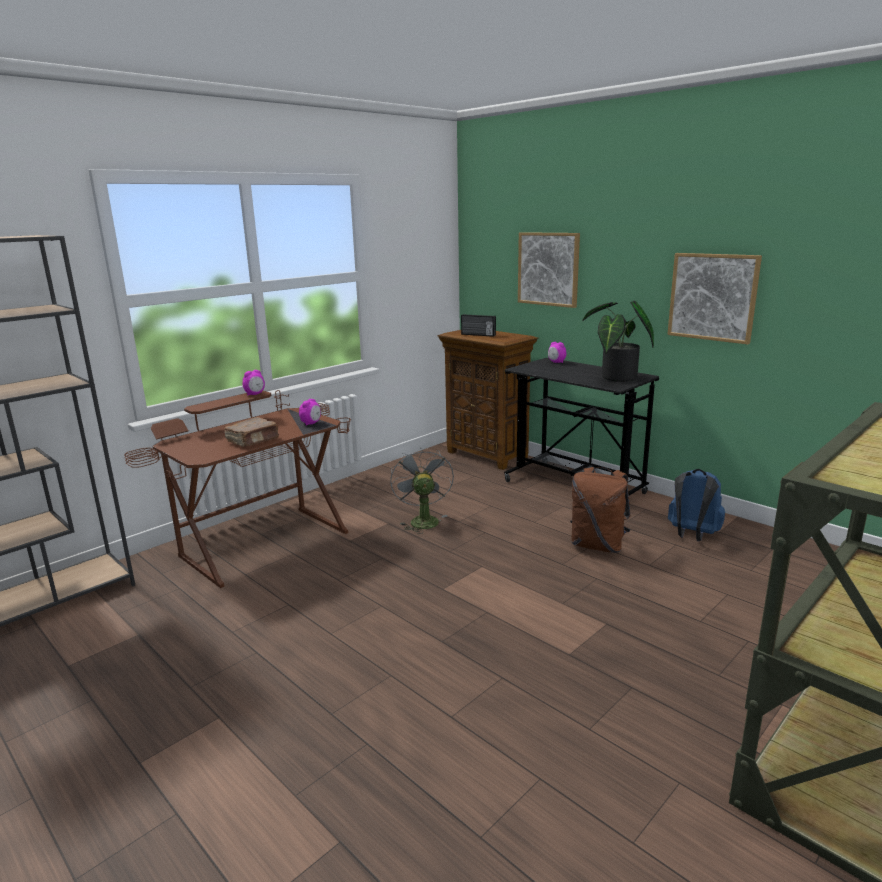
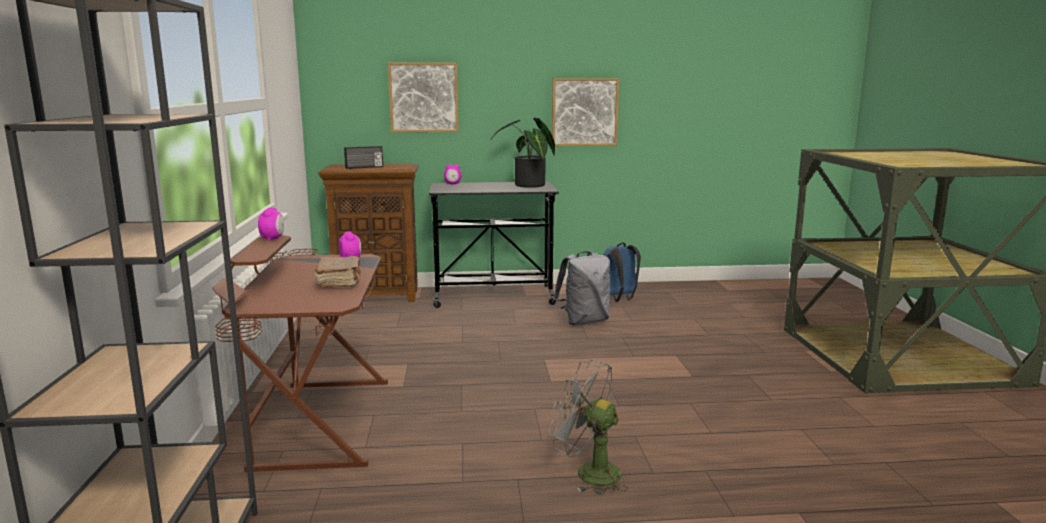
camera: 50 degrees left, 5 degrees down
(422, 520) = (431, 351): grey fan -> grey fan (588, 473)
(598, 545) = (584, 321): brown backpack -> grey backpack

